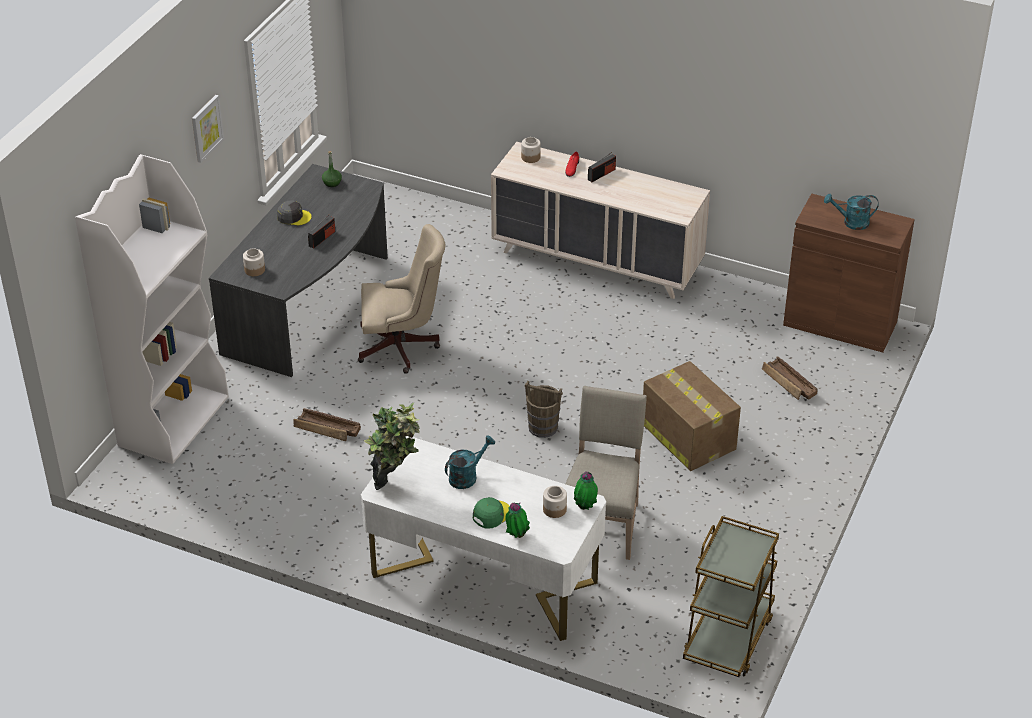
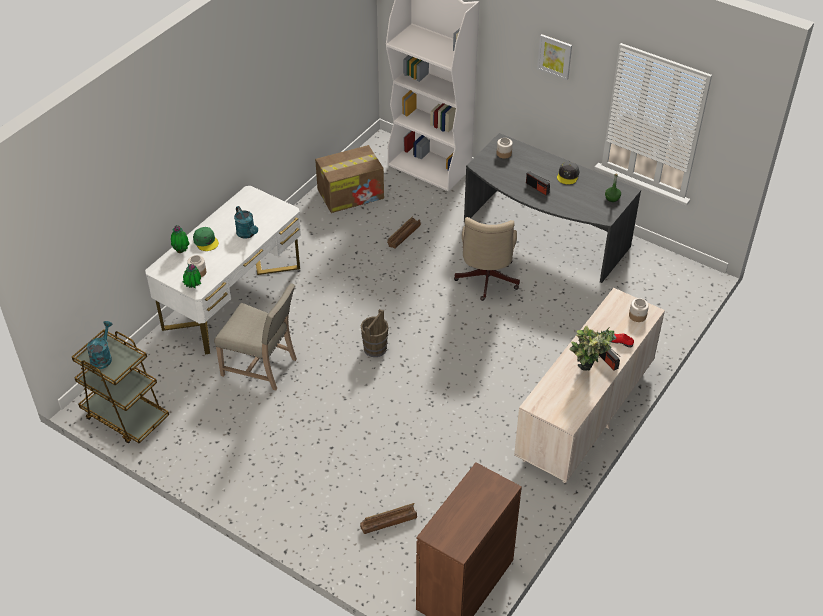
camera: 100 degrees right, 5 degrees up
(395, 481) = (256, 201): potted plant -> potted plant (587, 377)
(687, 436) = (341, 435): cardboard box -> cardboard box (351, 193)
(851, 223) = (466, 506): turquoise watering can -> turquoise watering can (102, 357)

